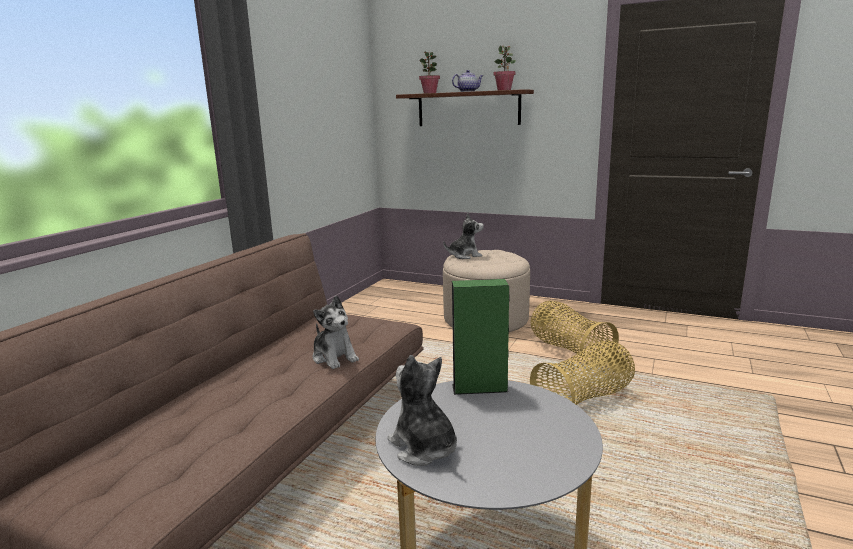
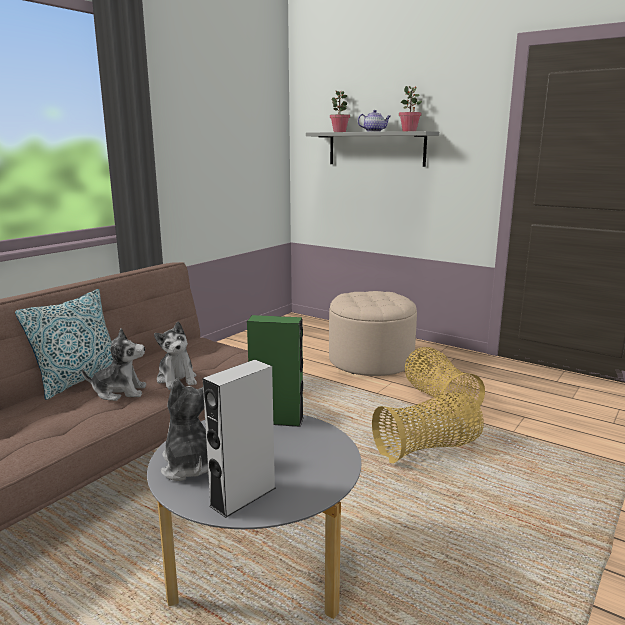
camera: 10 degrees right, 0 degrees up
(226, 369) = (79, 380): none -> pillow
(464, 256) = (353, 295): plush toy -> plush toy (120, 392)
(468, 109) = (376, 149): brown shelf -> grey shelf
(502, 472) = (243, 496): none -> grey speaker

